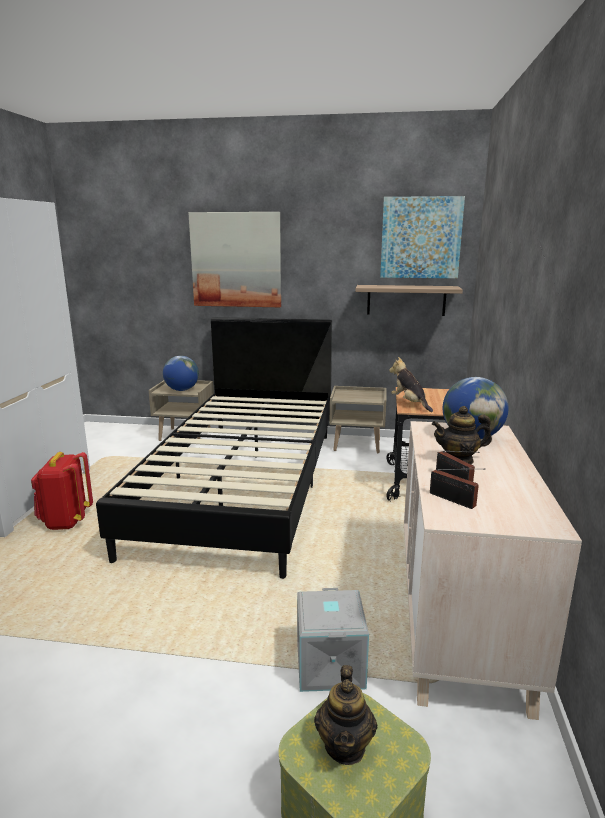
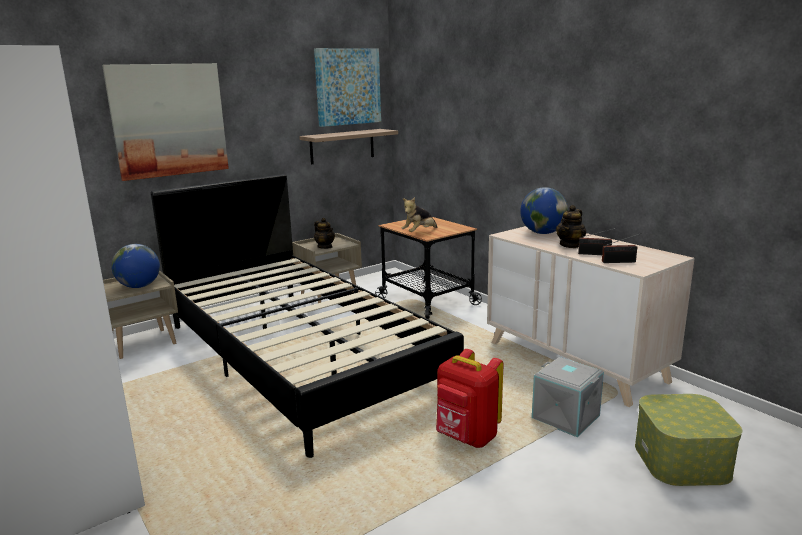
camera: 45 degrees left, 0 degrees up
(66, 522) = (185, 460): red backpack -> red backpack (466, 438)
(345, 746) = (683, 415): teapot -> teapot (325, 247)
(409, 403) = (419, 232): plush toy -> plush toy turned 60 degrees counterclockwise

